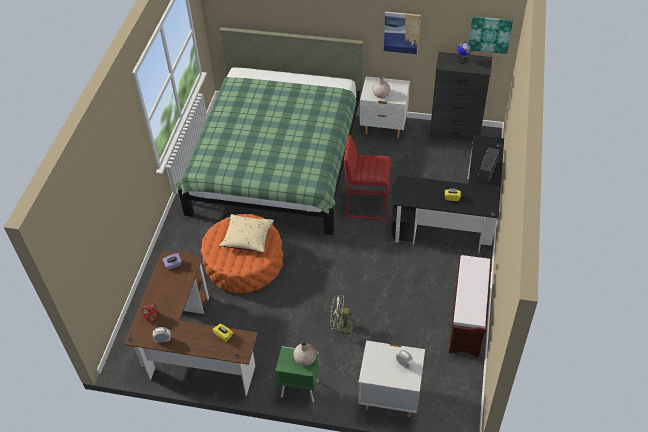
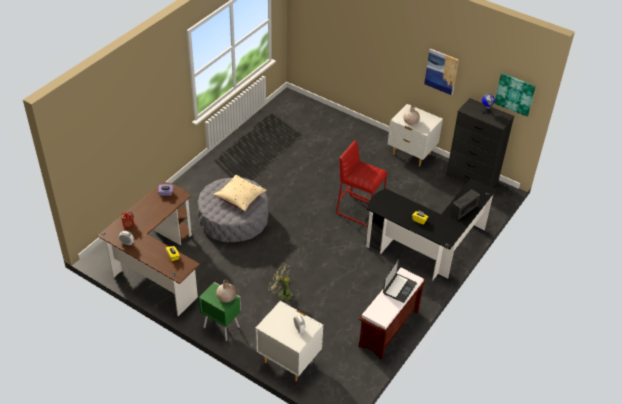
camera: 20 degrees right, 5 degrees down
(244, 262) = (233, 219): orange ottoman -> grey ottoman
(277, 162) = (305, 153): green bed -> none
(473, 278) = (399, 288): none -> laptop

